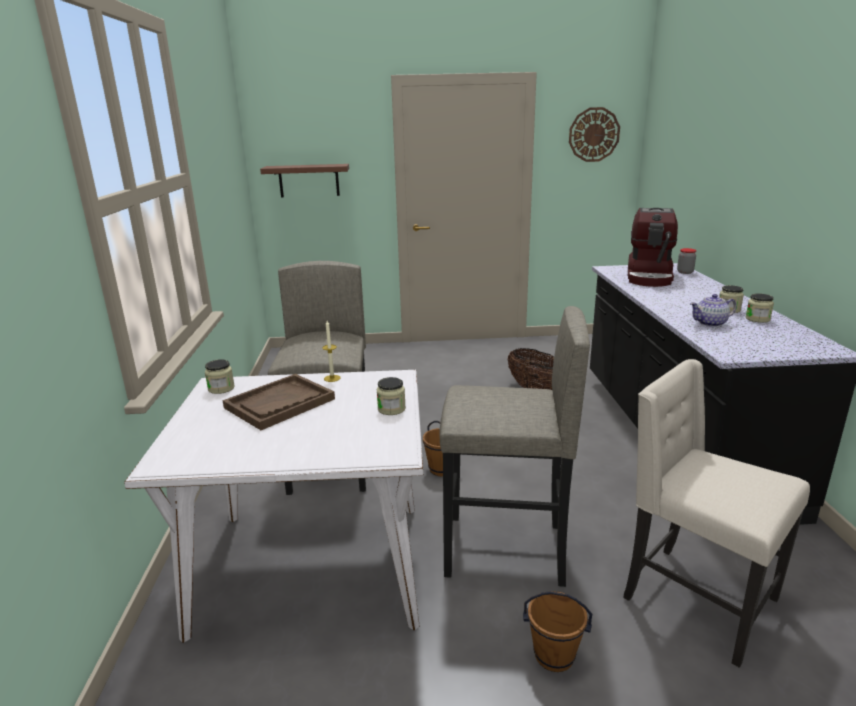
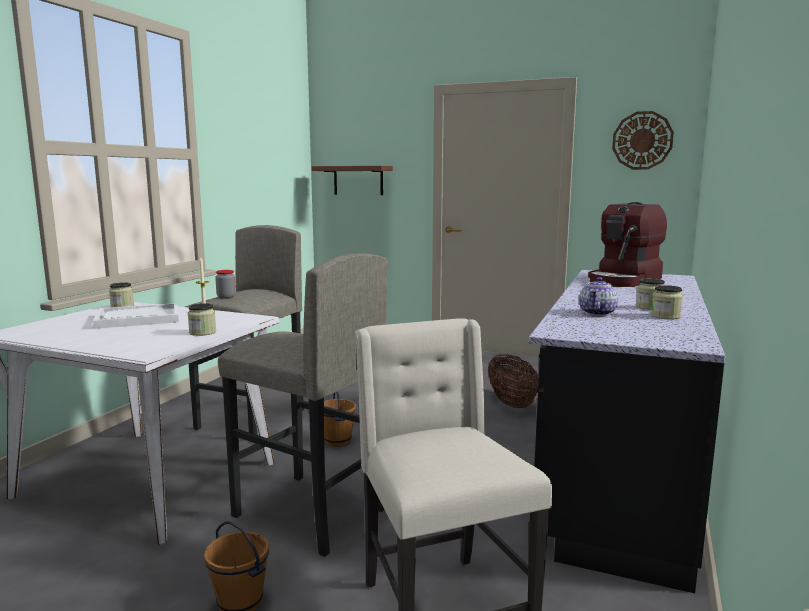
camera: 25 degrees right, 10 degrees down
(279, 403) = (138, 318): brown tray -> white tray
(685, 272) = (677, 281): jar -> jar (226, 297)
(711, 323) = (598, 313): teapot -> teapot turned 75 degrees counterclockwise

